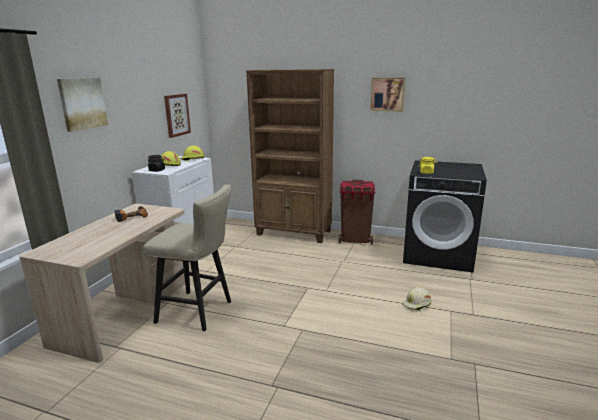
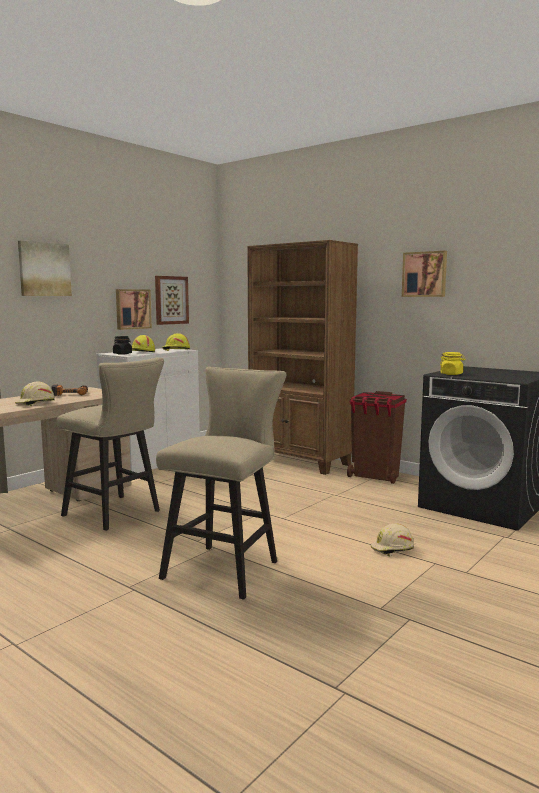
camera: 20 degrees right, 10 degrees down
(116, 235) = (35, 403): none -> beige hard hat
(151, 127) = (132, 309): none -> picture
(326, 347) = (226, 567): none -> beige stool

